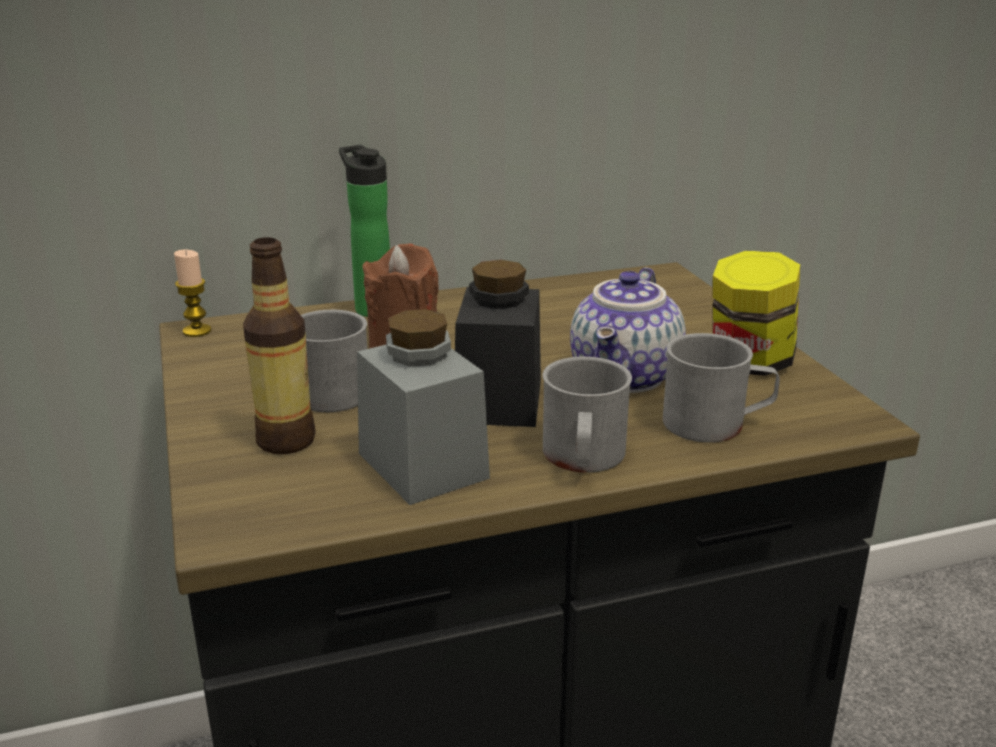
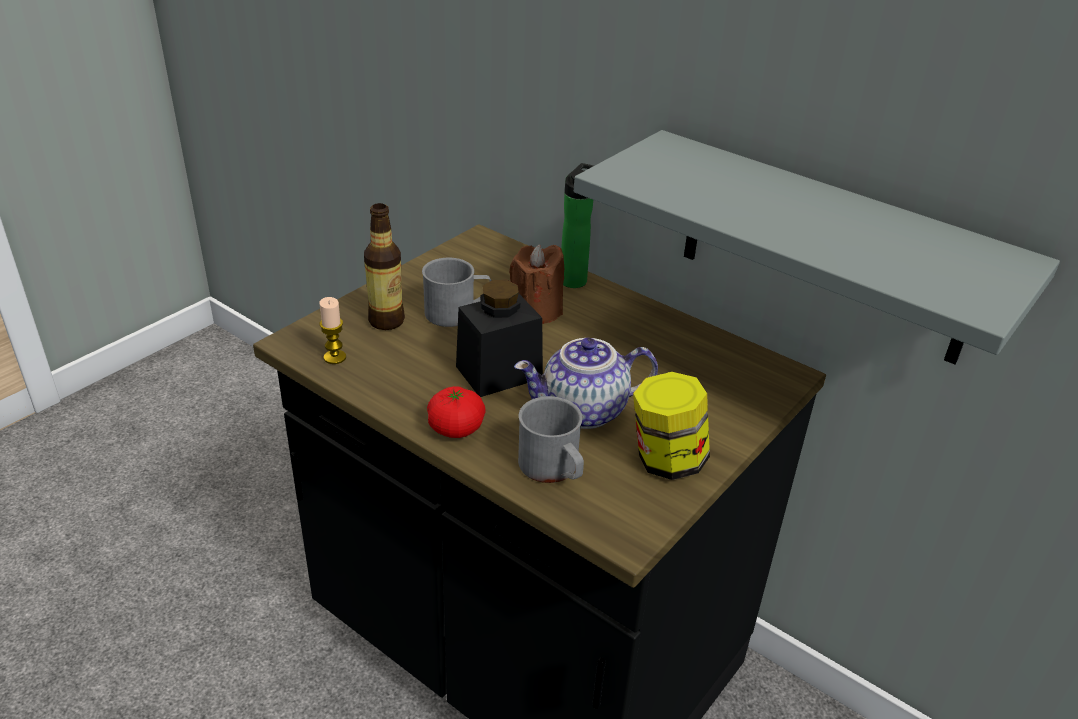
camera: 55 degrees right, 10 degrees up
(197, 331) = (479, 239): candle -> candle (335, 357)
(423, 465) = (399, 374): grey jar -> none
(583, 459) = (456, 428): grey mug -> tomato
(639, 130) = (825, 248): none -> grey shelf

